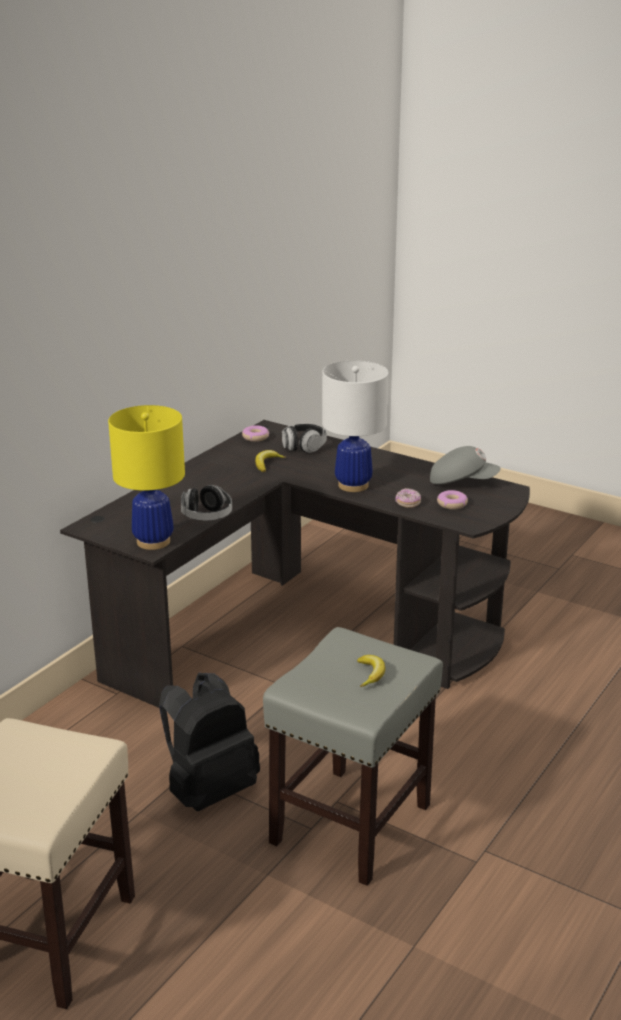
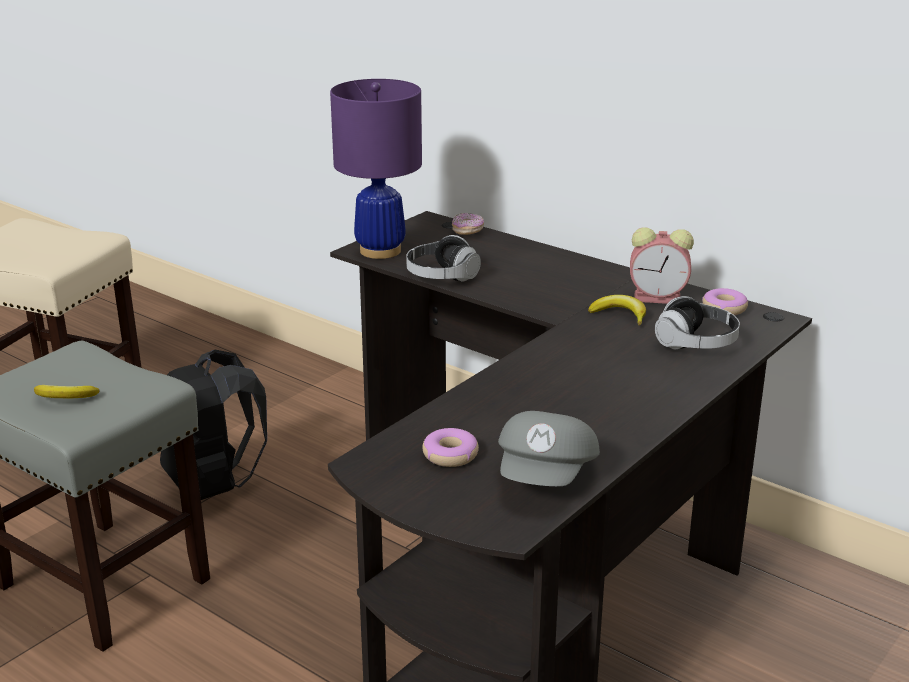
camera: 95 degrees right, 0 degrees up
(153, 542) = (380, 251): yellow table lamp -> purple table lamp
(239, 453) = (659, 298): none -> alarm clock
(353, 485) = (536, 374): white table lamp -> none
(408, 503) = (460, 415): donut -> donut (467, 231)

